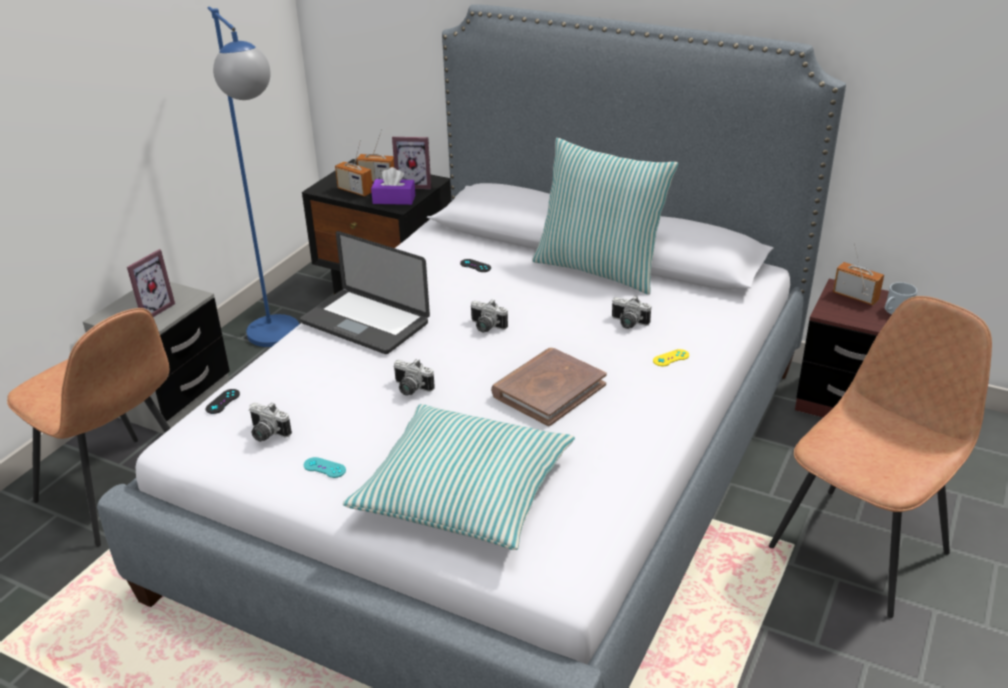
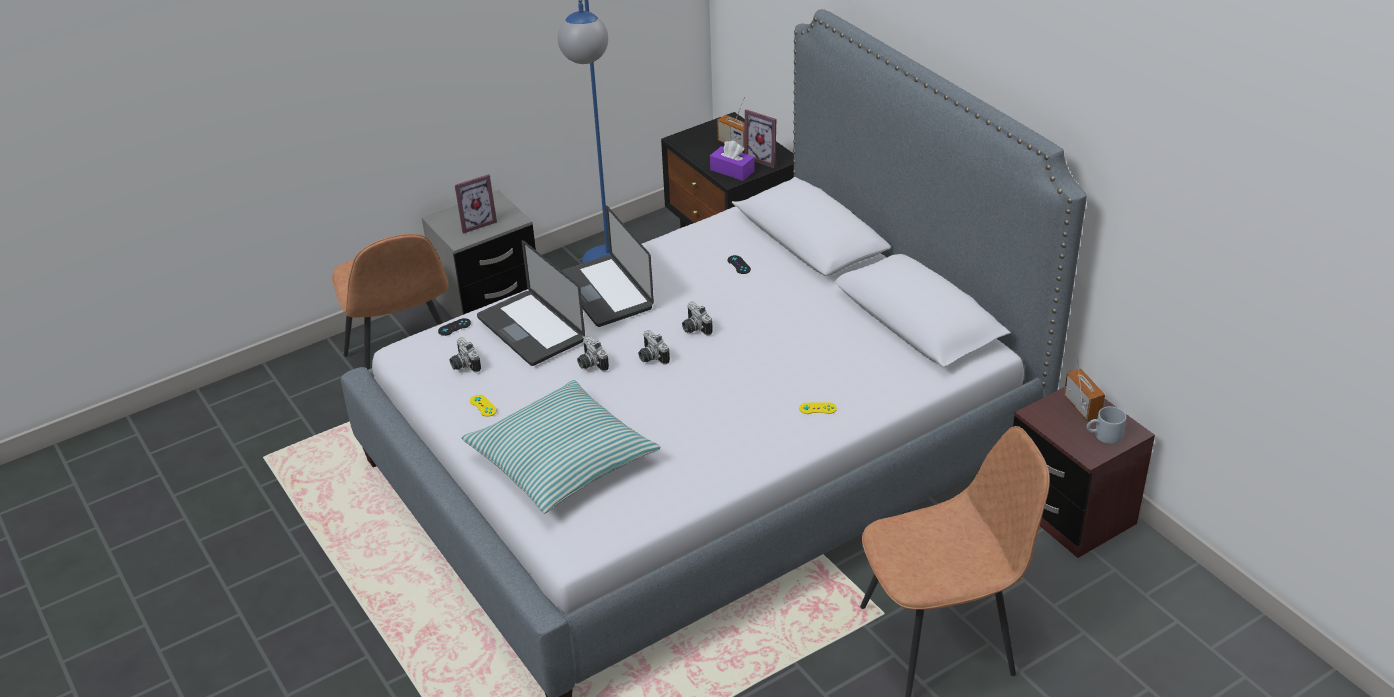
camera: 30 degrees right, 5 degrees up
(316, 377) = (531, 329): none -> laptop
(324, 468) = (483, 406): turquoise game controller -> yellow game controller
(355, 191) = (706, 151): radio -> none
(548, 390) = (693, 402): brown book -> none
(600, 268) = (843, 302): pillow -> none
(628, 323) = (814, 364): camera -> camera (650, 357)

